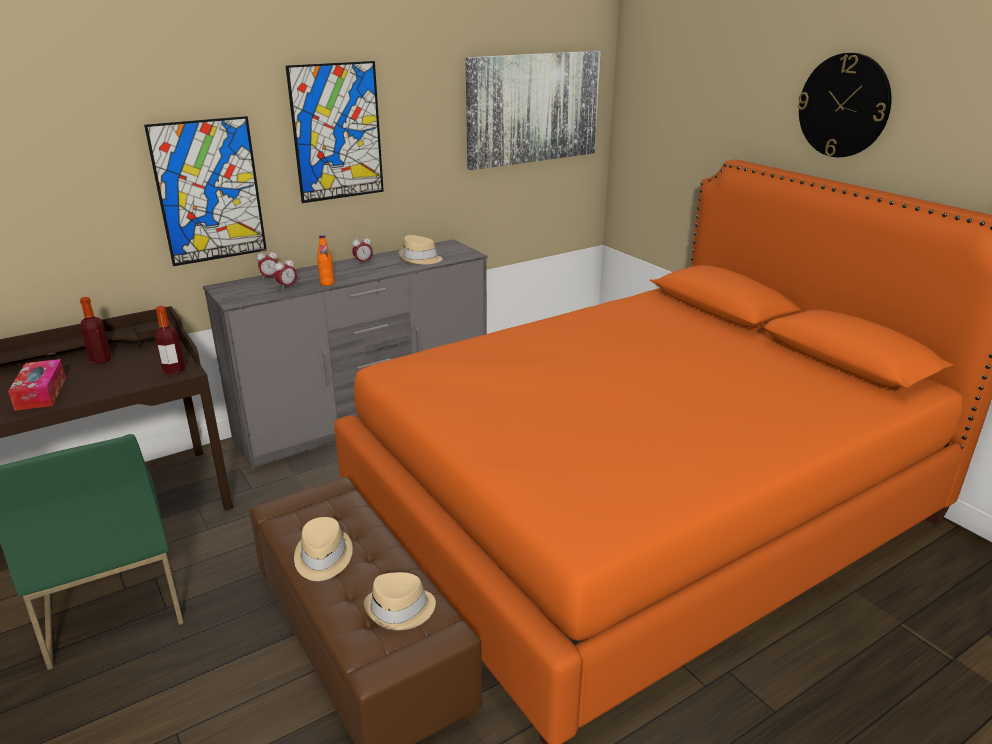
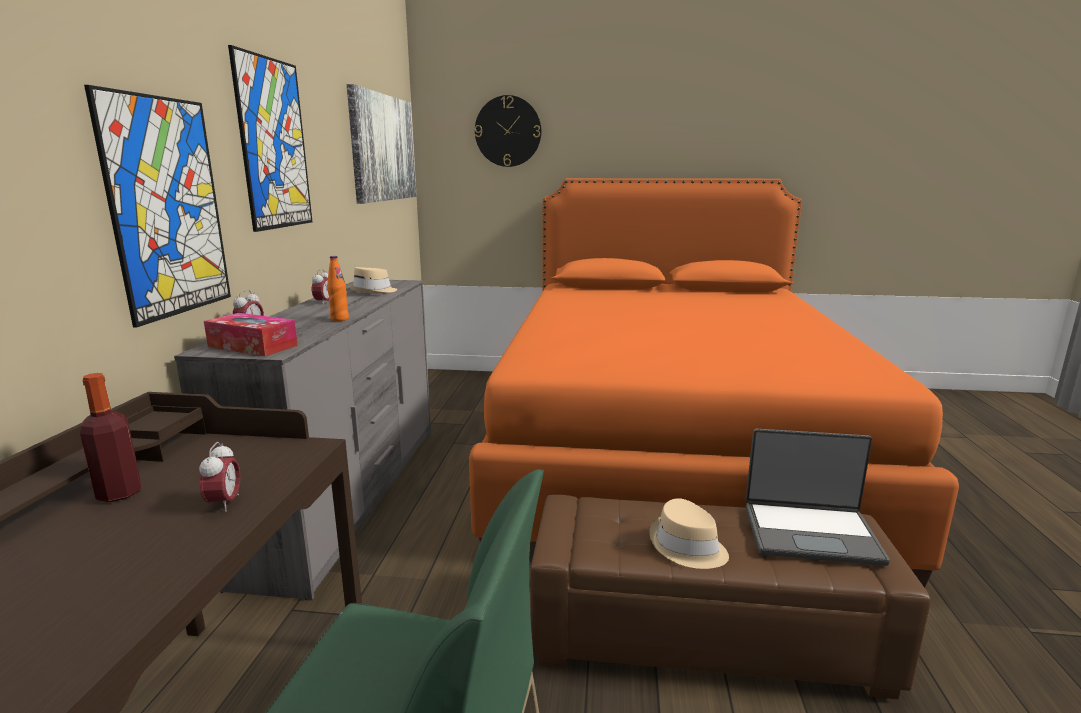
camera: 50 degrees left, 10 degrees down
(41, 393) = (115, 566): tissue box -> tissue box (253, 346)
(174, 370) = (287, 453): bottle -> none
(287, 287) = (301, 330): alarm clock -> alarm clock (224, 503)
(400, 609) = (810, 533): beige hat -> laptop
(844, 106) = (650, 126): wall clock -> wall clock (508, 131)

